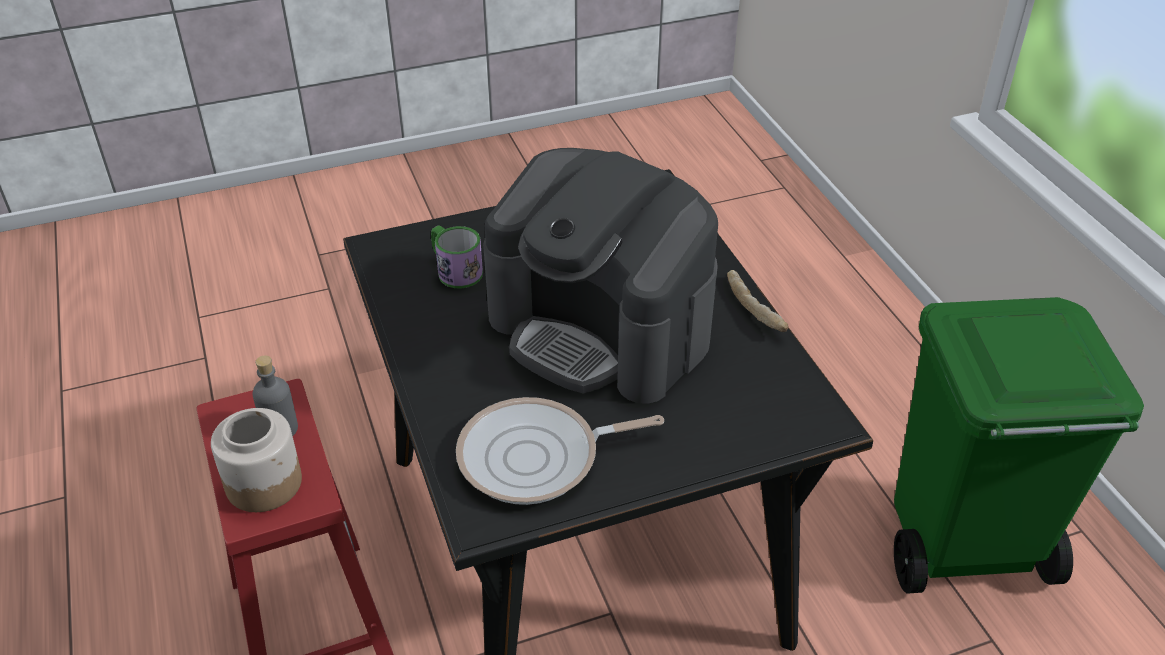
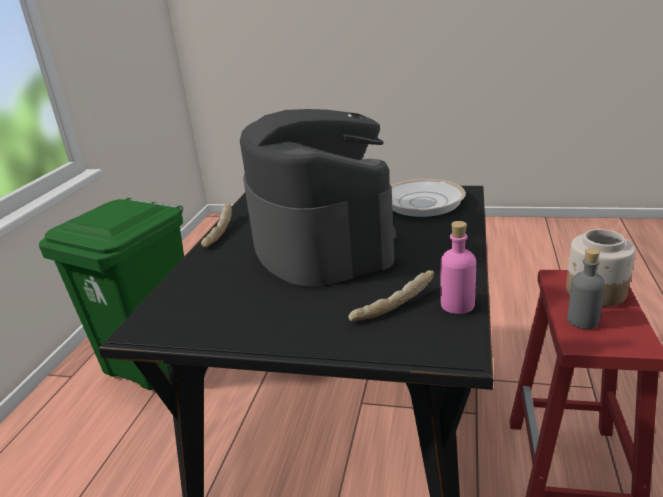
camera: 145 degrees left, 15 degrees down
(394, 287) = (457, 305): none -> pink bottle
(455, 270) = (392, 305): mug -> bread

